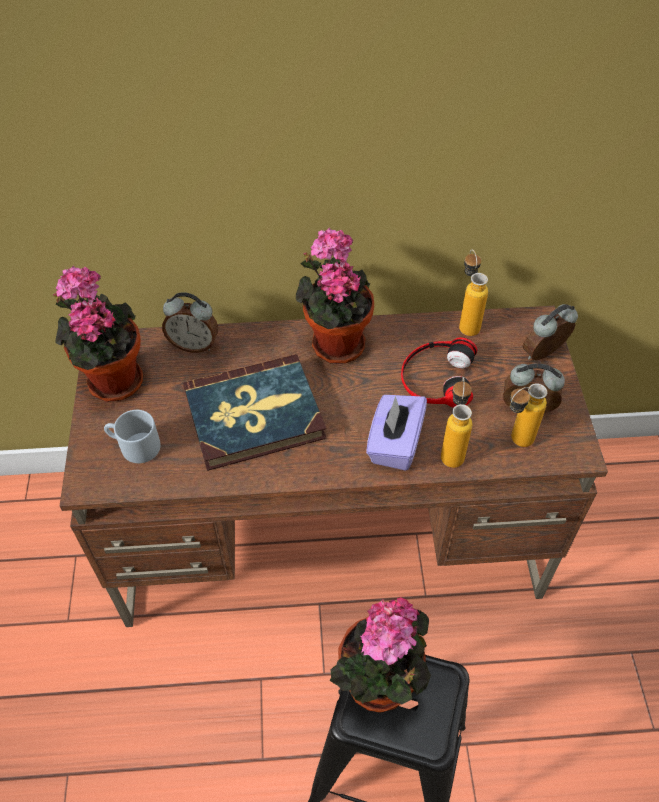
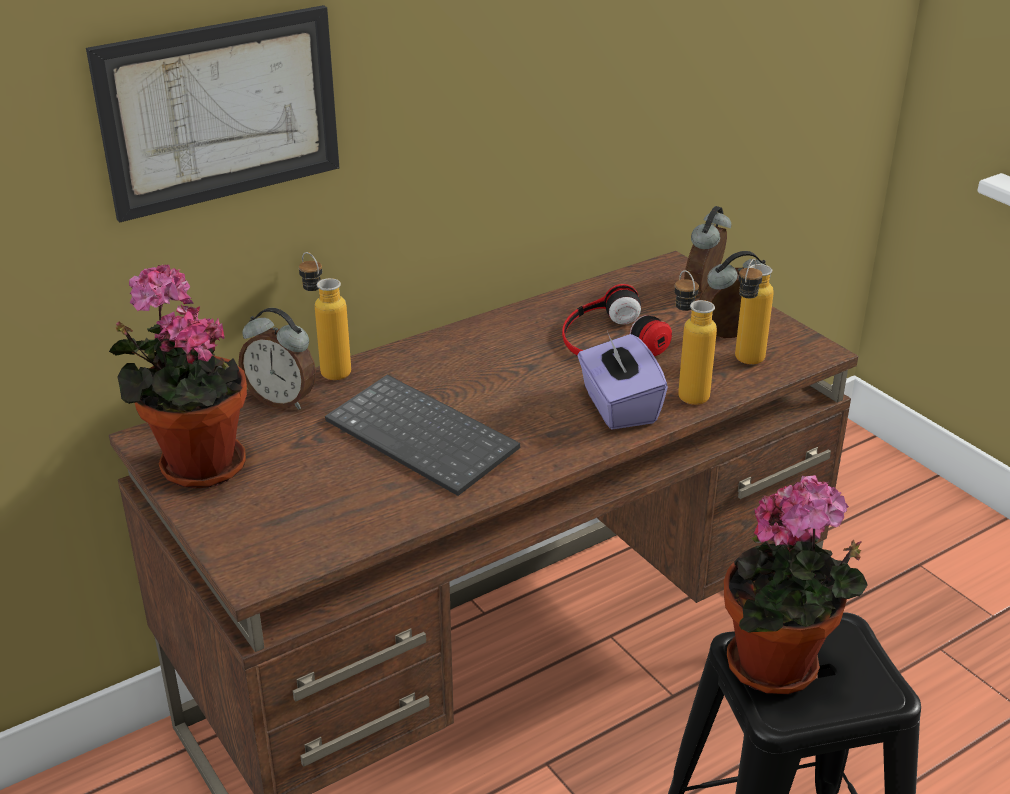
camera: 30 degrees left, 20 degrees down
(134, 446) = (290, 517): grey mug -> none
(161, 158) = (220, 111): none -> picture
(194, 344) = (282, 400): alarm clock -> alarm clock turned 45 degrees clockwise
(254, 415) = (425, 437): book -> keyboard
(335, 342) = (462, 346): potted plant -> none
(466, 322) = (597, 288): bottle -> bottle (328, 368)

